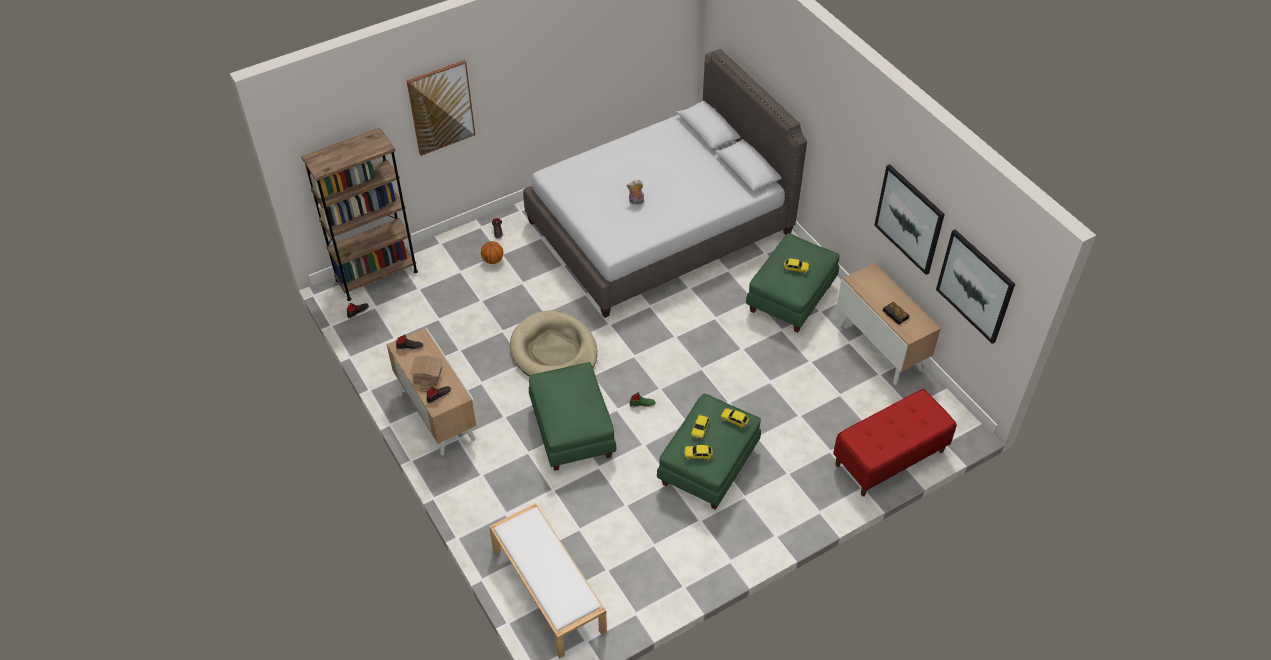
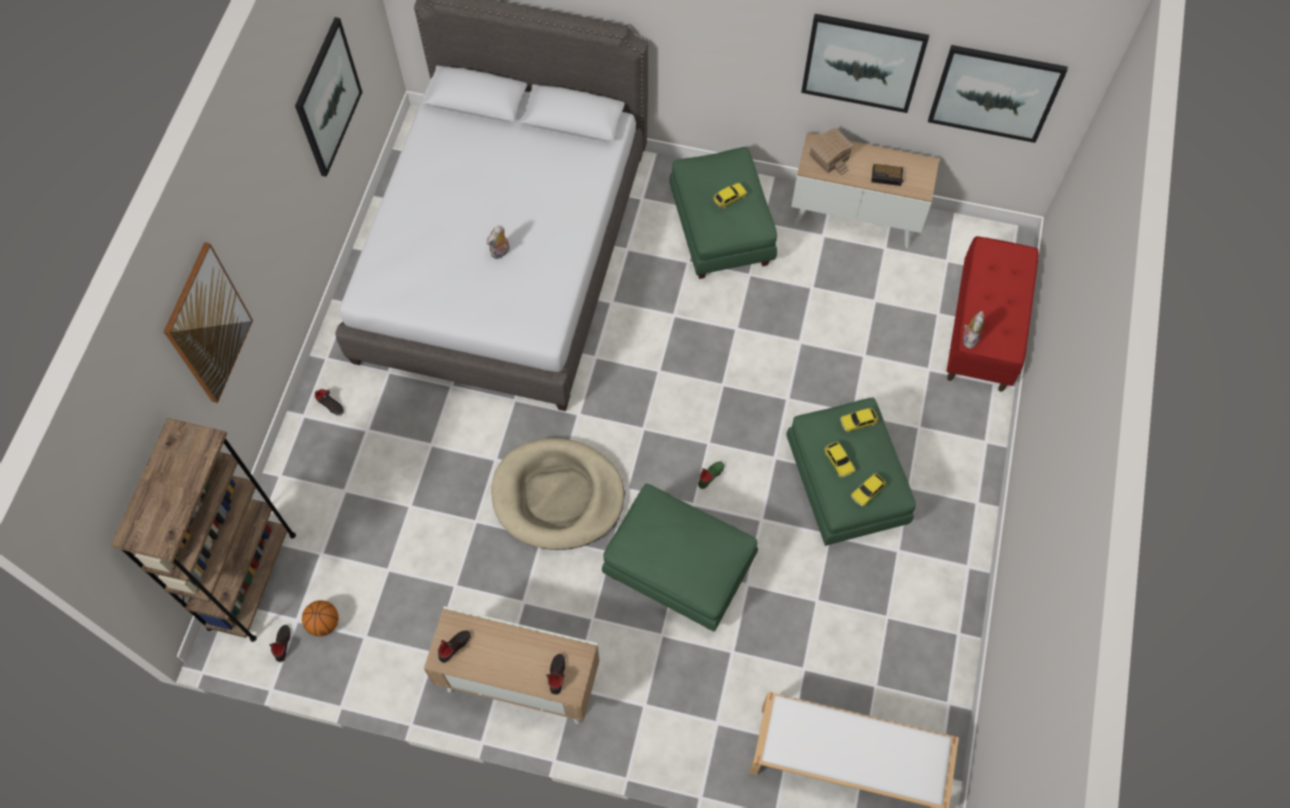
camera: 45 degrees left, 15 degrees up
(427, 376) = (517, 663): toy house -> toy house (828, 157)
(493, 260) = (366, 445): basketball -> basketball (324, 623)
(613, 63) = (327, 98): none -> picture
(853, 432) = (969, 338): none -> plush toy

